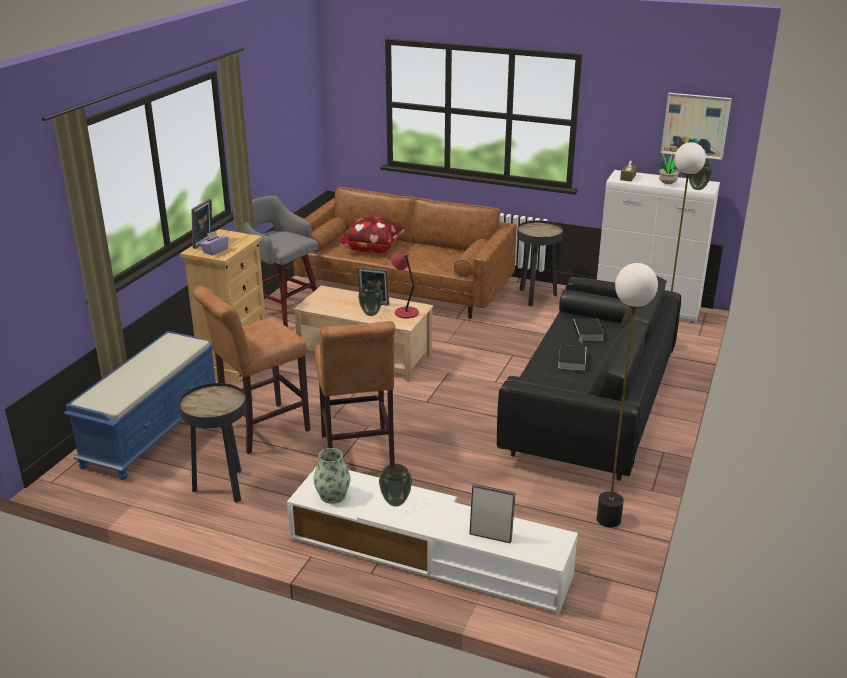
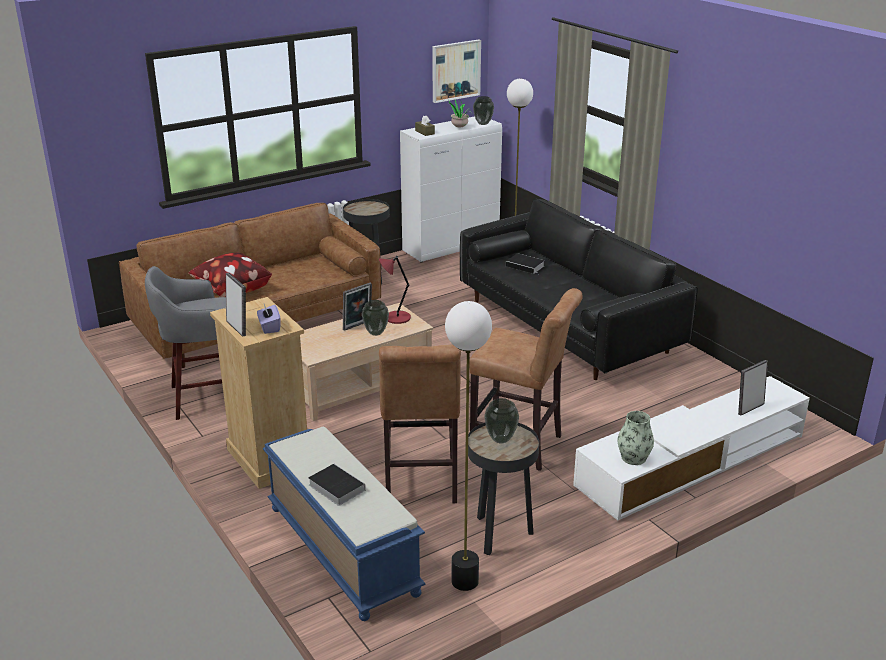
camera: 55 degrees left, 0 degrees up
(395, 502) = (672, 431): vase -> vase (500, 440)
(571, 359) = (559, 286): book -> book (335, 487)
(608, 519) = (710, 376): floor lamp -> floor lamp (464, 581)

